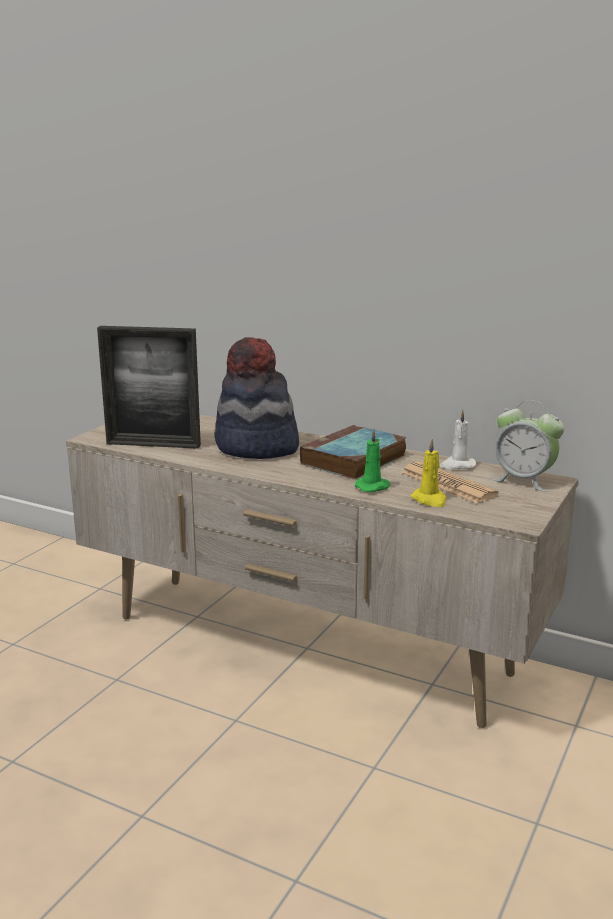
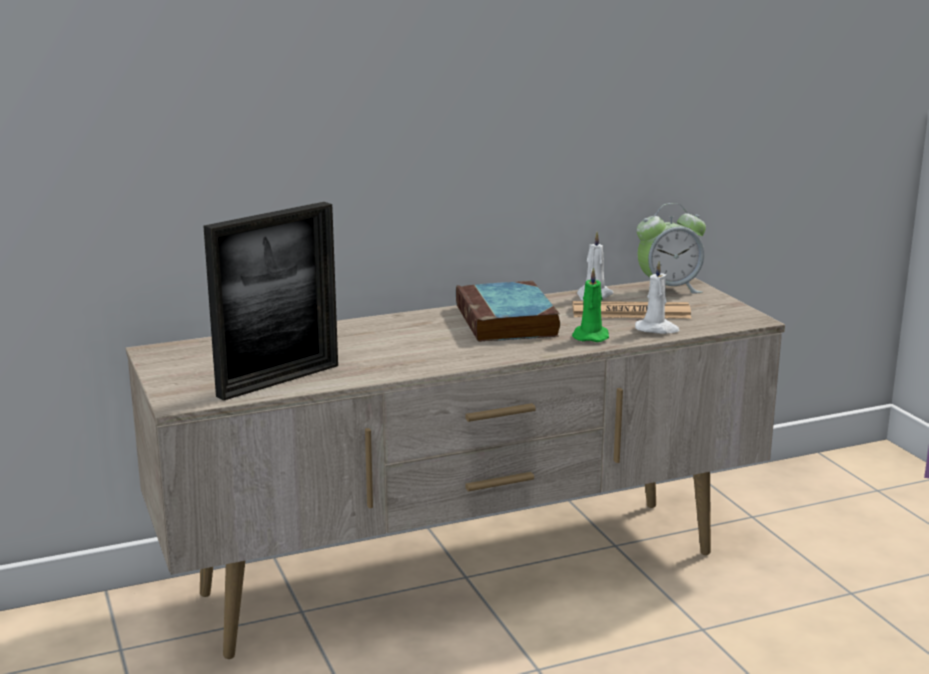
camera: 50 degrees left, 0 degrees up
(256, 448) = (392, 344): hat -> none
(430, 500) = (657, 329): yellow candle -> white candle

